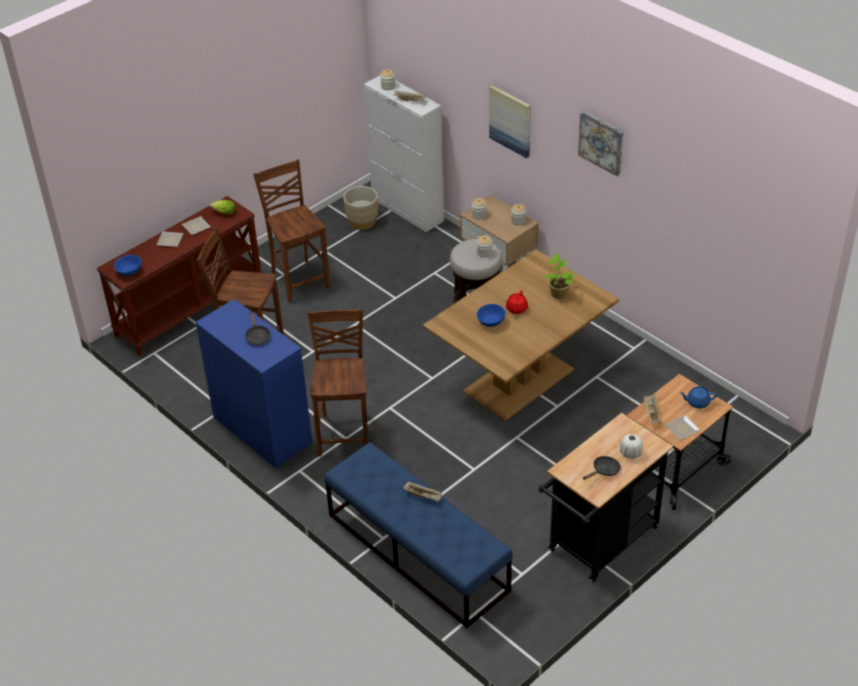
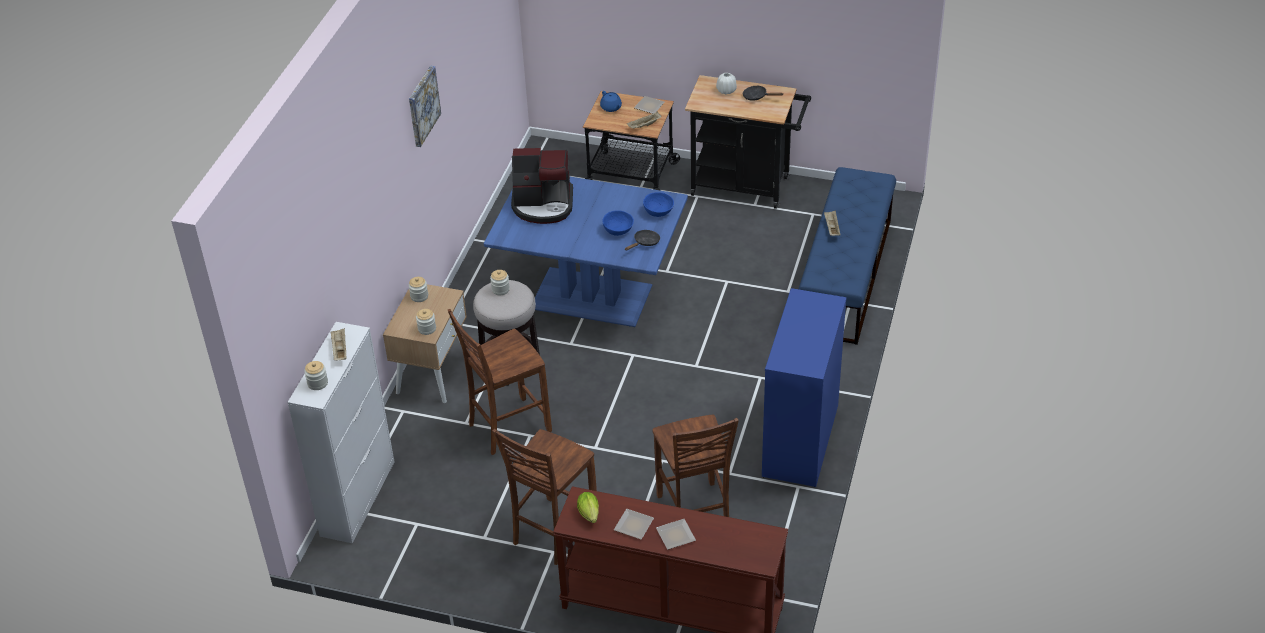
camera: 120 degrees left, 0 degrees up
(130, 271) = (756, 539): blue bowl -> blue bowl (658, 211)
(257, 336) = (803, 323): black frying pan -> black frying pan (645, 243)
(345, 433) = (753, 381): brown chair -> brown chair (507, 427)
(362, 221) = (406, 529): beige planter -> none
(511, 121) = (374, 220): picture -> none
(516, 309) = (587, 221): red teapot -> none
(520, 381) = (591, 296): brown dining table -> blue dining table
(558, 293) = (543, 205): potted plant -> coffee machine

